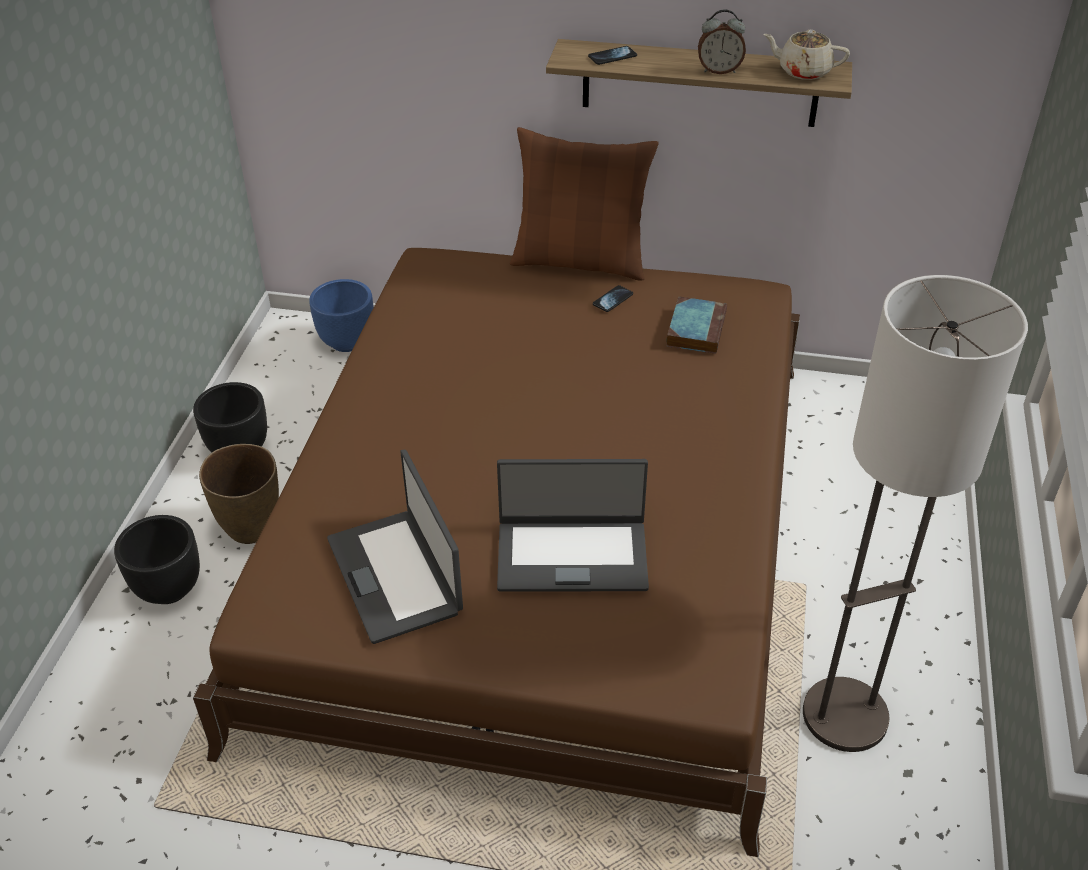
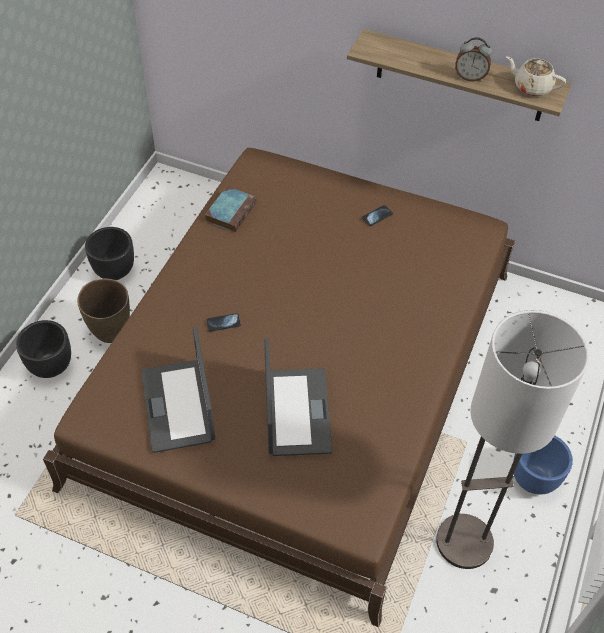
camera: 10 degrees right, 10 degrees up
(347, 342) = (203, 198): blue planter -> blue planter (533, 479)
(572, 555) = (296, 412): laptop -> laptop turned 105 degrees counterclockwise
(580, 261) = (363, 179): brown pillow -> none
(612, 57) = (397, 52): phone -> phone (223, 323)
(696, 329) = (428, 250): book -> book (231, 211)

